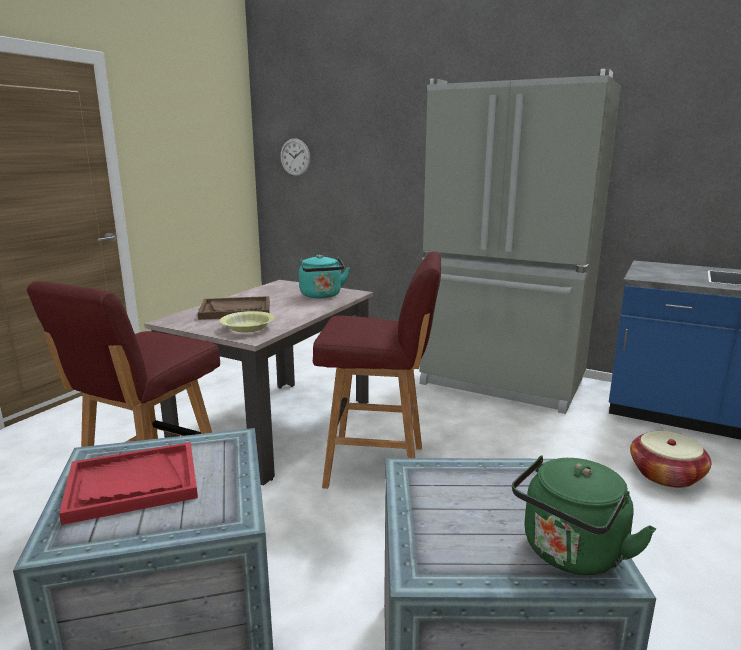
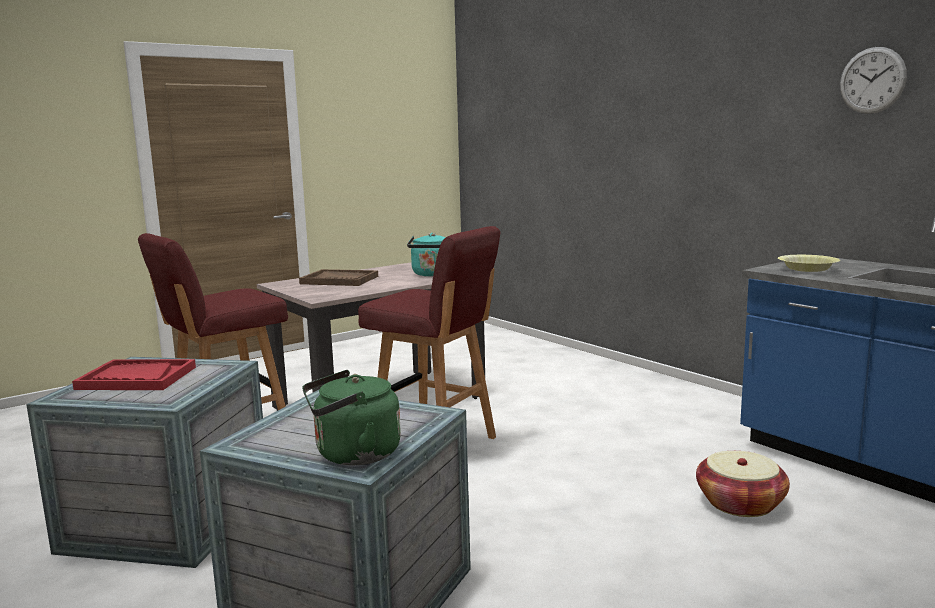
camera: 25 degrees right, 5 degrees down
(248, 328) = (326, 292): yellow bowl -> yellow bowl (807, 269)
(295, 157) = (490, 140): wall clock -> wall clock (872, 80)
(502, 383) = (654, 397): grey fridge -> none

